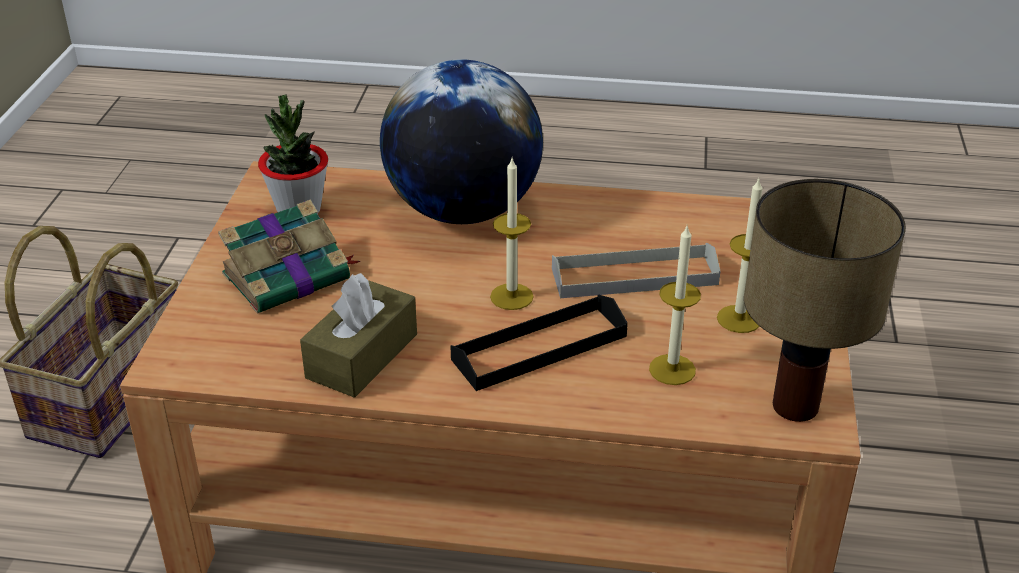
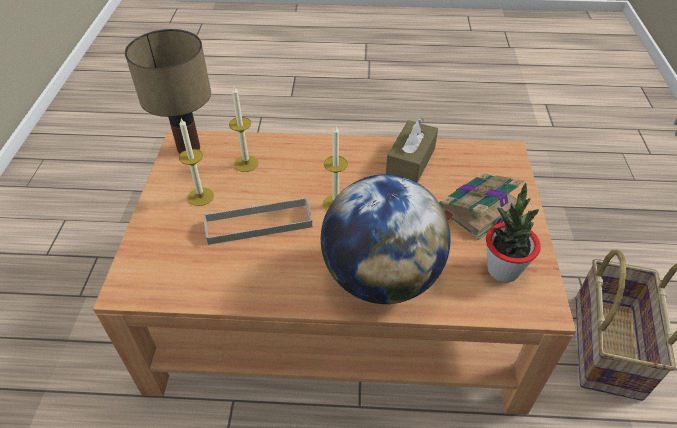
camera: 175 degrees right, 10 degrees up
(539, 348) = (316, 171): black tray -> none

